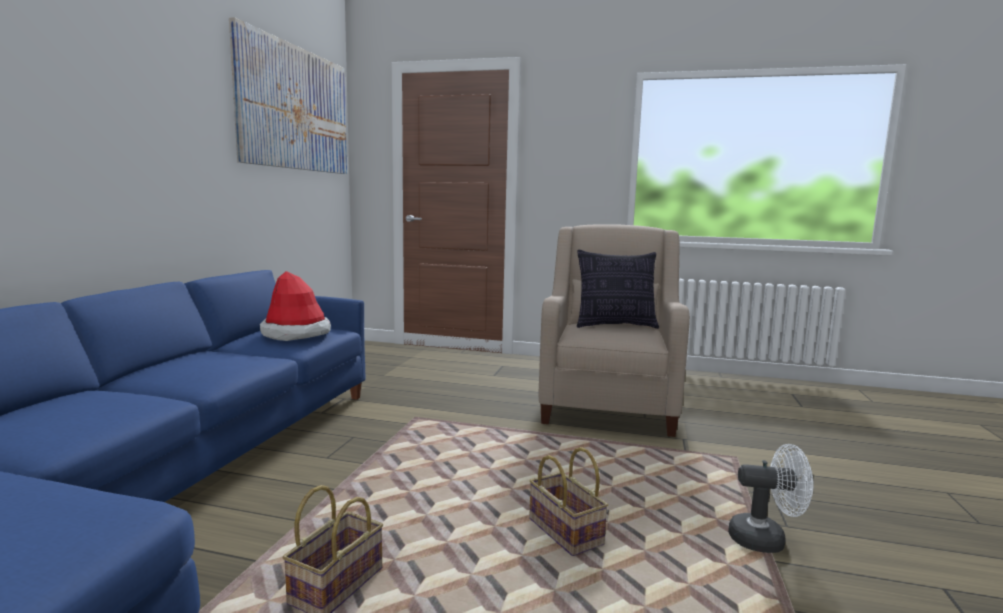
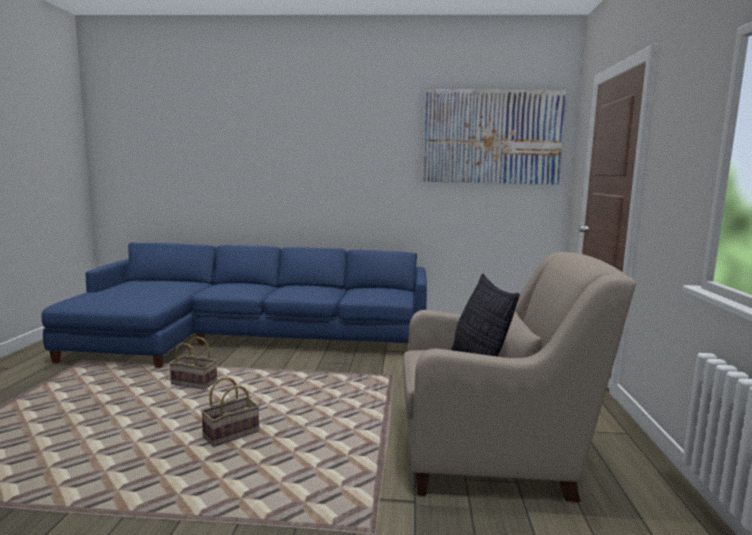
camera: 80 degrees right, 0 degrees up
(296, 333) = (374, 292): hat -> none
(766, 539) = (209, 522): white fan -> none

